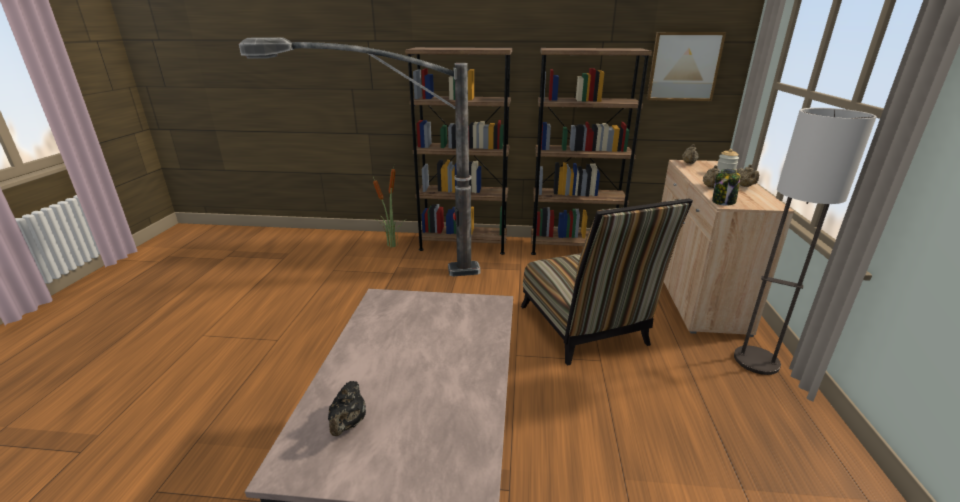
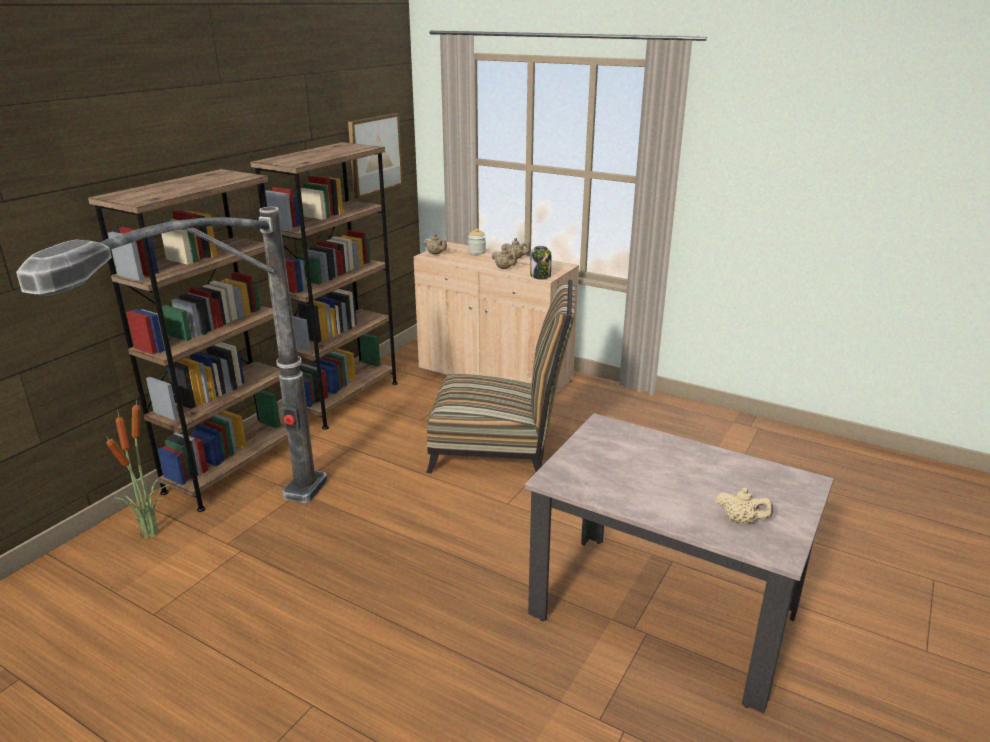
camera: 65 degrees left, 0 degrees up
(348, 424) = (741, 520): black teapot -> beige teapot
(756, 361) = (599, 394): floor lamp -> none

